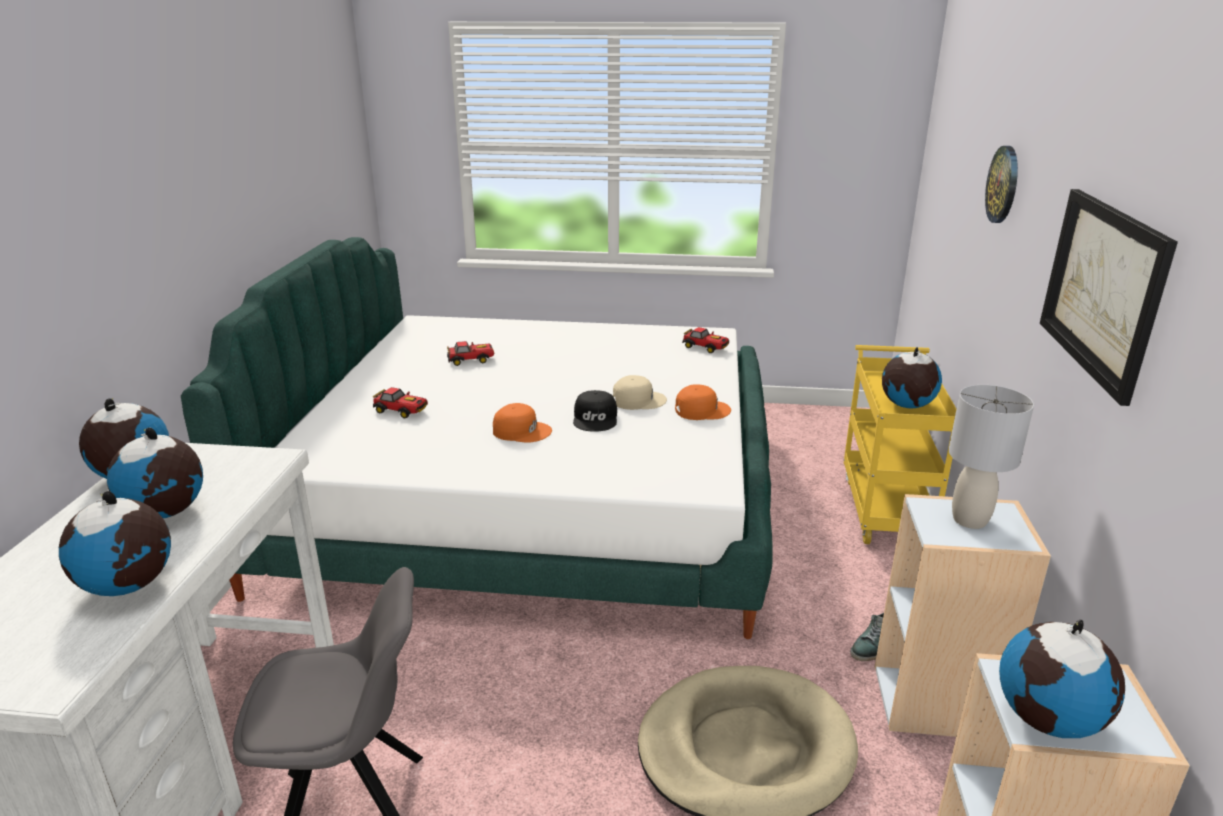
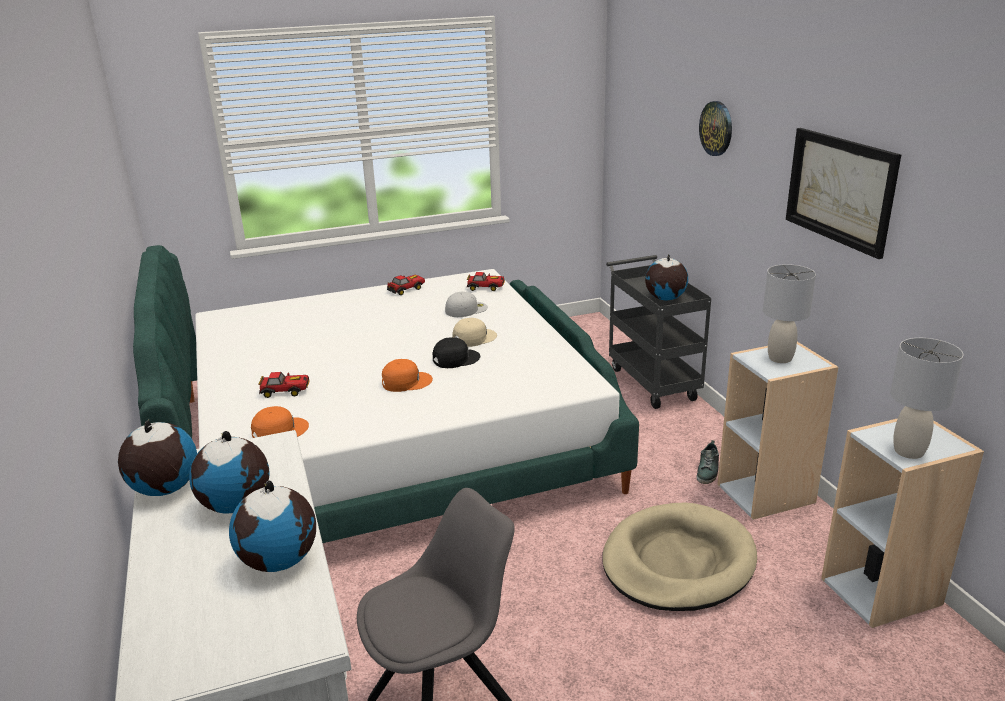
camera: 25 degrees left, 0 degrees up
(471, 360) = (302, 337): toy car -> toy car (406, 289)
(596, 418) = (455, 358): black cap -> black cap turned 90 degrees counterclockwise
(661, 367) = (466, 309): none -> white cap
(701, 410) = (528, 334): orange cap -> orange cap (279, 431)
(883, 511) = (651, 384): yellow cart -> grey cart
(1049, 720) = (909, 451): globe -> grey table lamp

